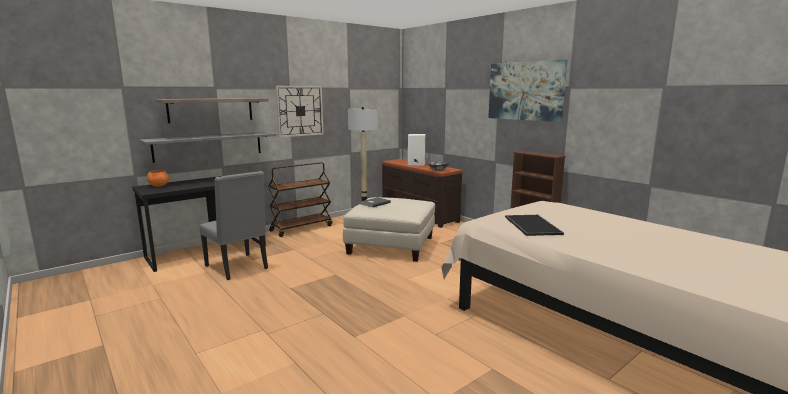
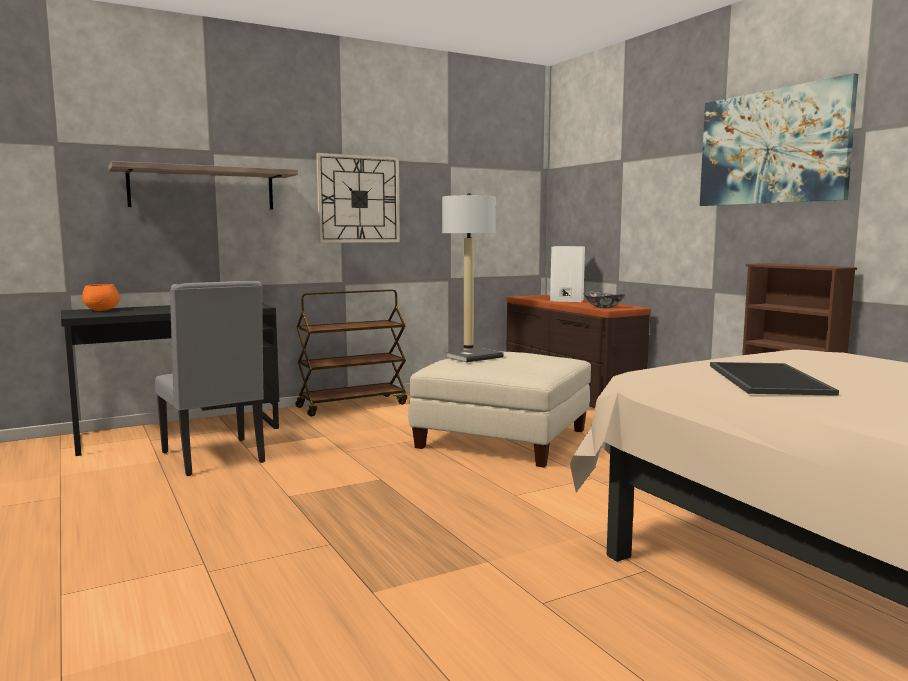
camera: 10 degrees right, 5 degrees down
(209, 146) = (196, 250): grey shelf -> none

